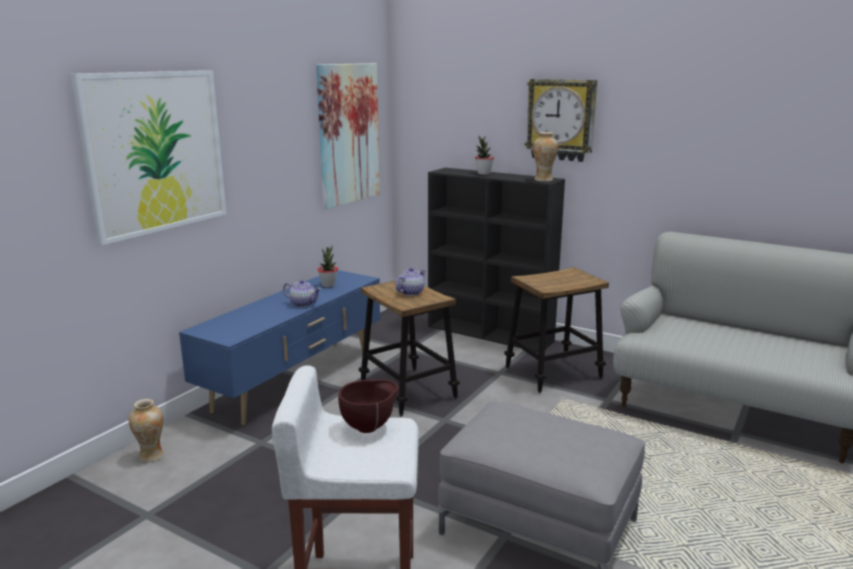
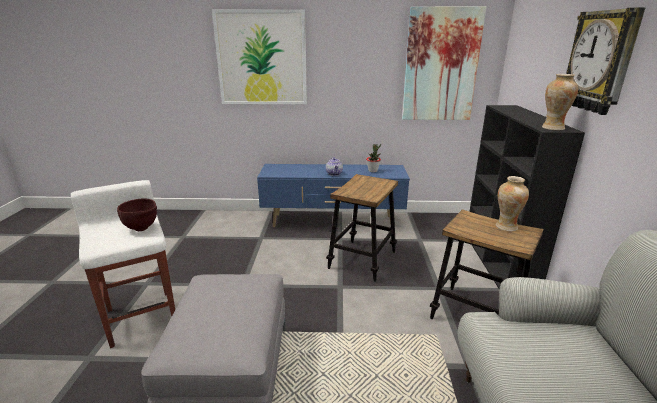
camera: 60 degrees right, 5 degrees up
(151, 456) = (229, 218): vase -> vase (506, 227)
(411, 292) = (370, 188): teapot -> none
(484, 173) = (523, 113): potted plant -> none

